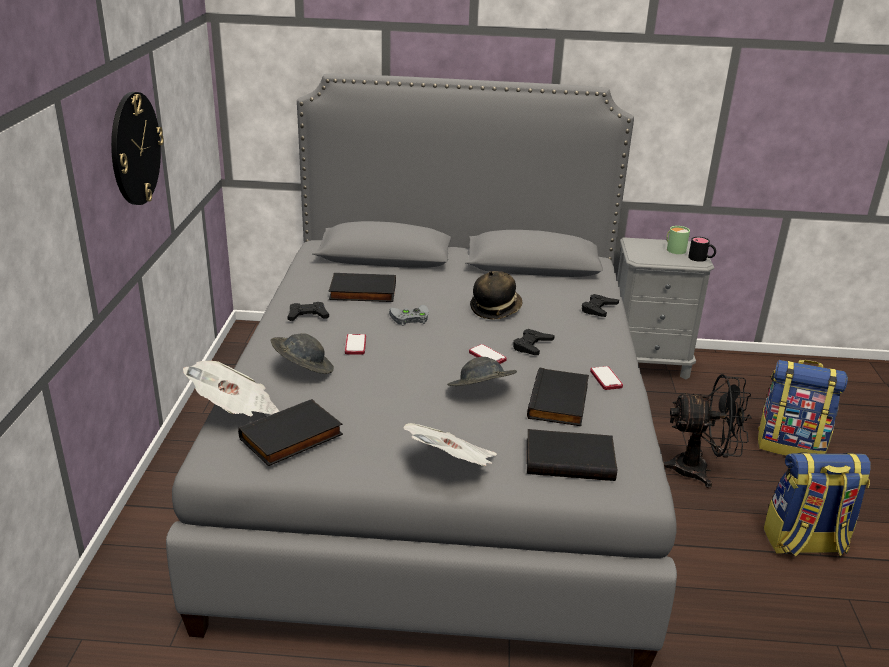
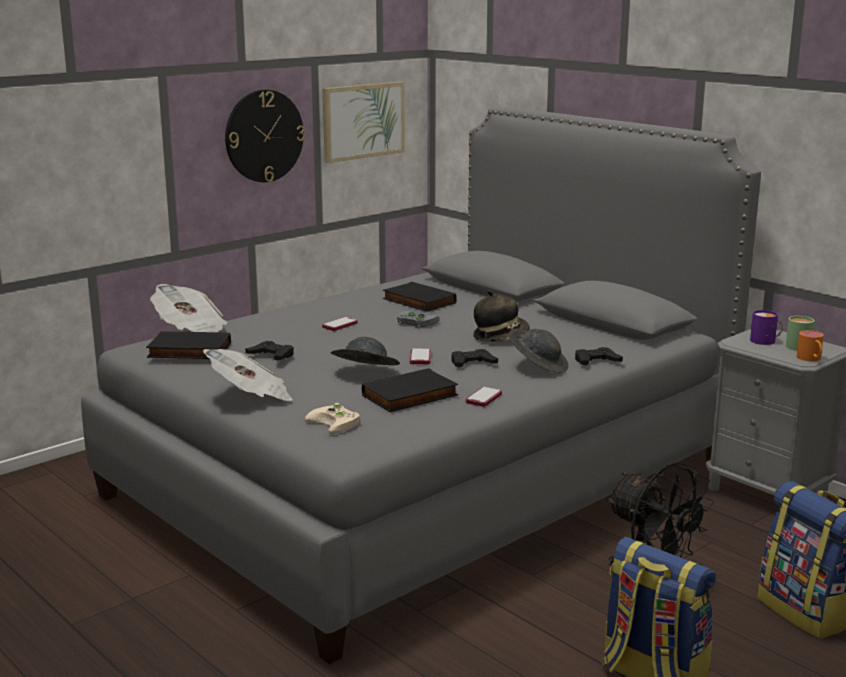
camera: 45 degrees right, 10 degrees down
(185, 106) = (363, 121): none -> picture
(302, 369) = (275, 325): grey hat -> grey hat (538, 366)
(307, 316) = (347, 303): black game controller -> black game controller (271, 355)
(570, 458) = (336, 423): black book -> beige game controller
(652, 251) = (765, 341): none -> purple mug
(701, 259) = (811, 359): black mug -> orange mug

